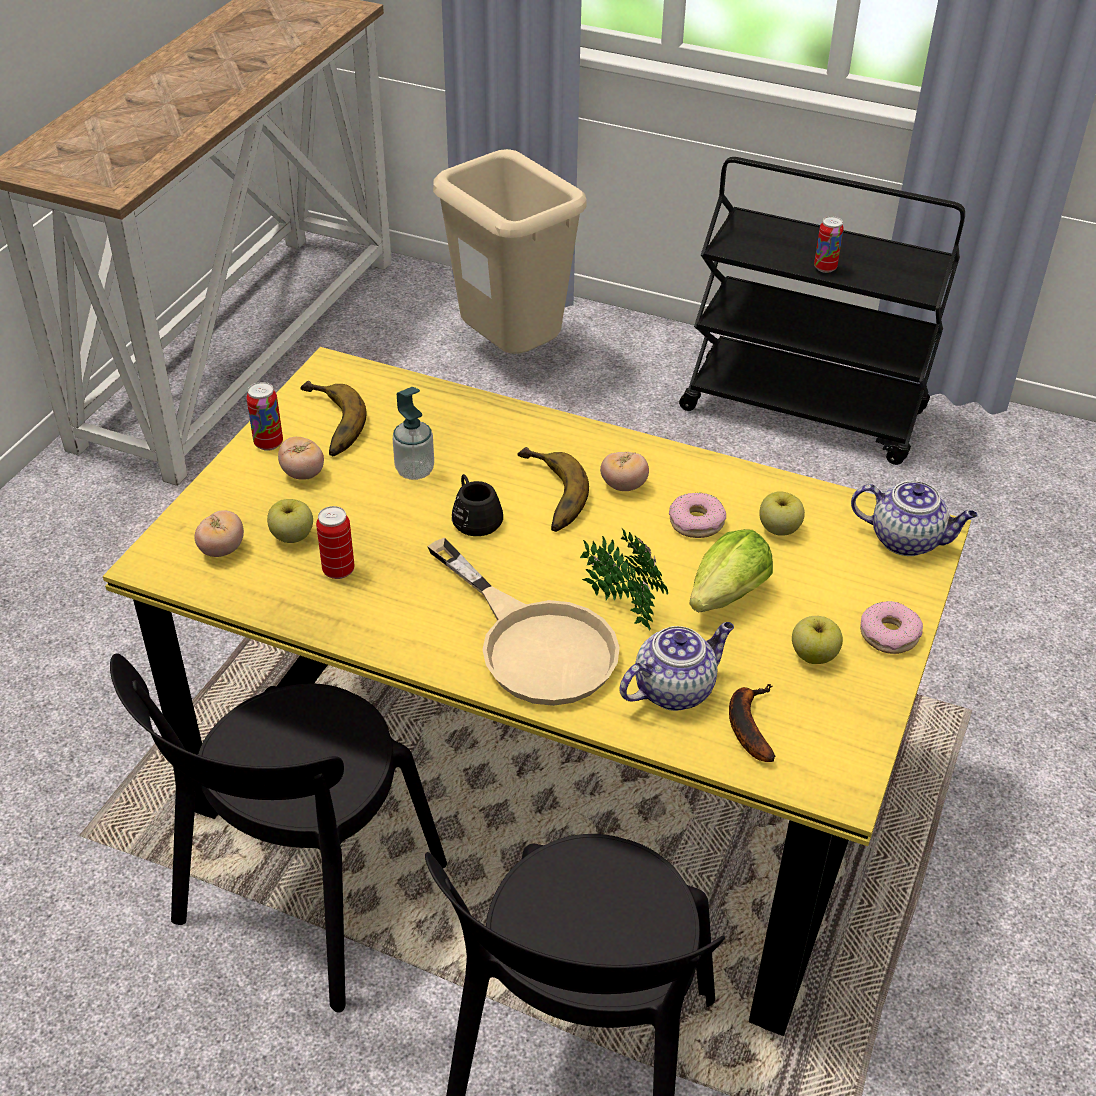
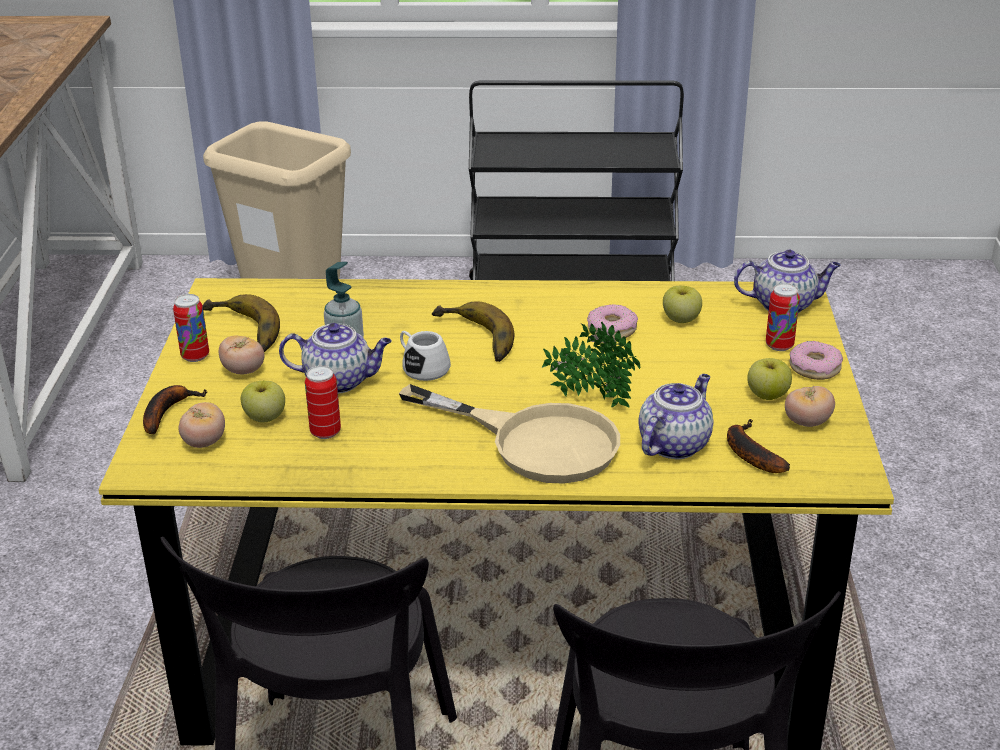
camera: 20 degrees left, 10 degrees down
(208, 504) = (167, 412): none -> banana
(386, 512) = (340, 381): none -> teapot
(474, 517) = (422, 367): black mug -> white mug
(623, 486) = (534, 318): tomato -> tomato (807, 422)
(723, 599) = (670, 375): lettuce -> none
(825, 268) = (577, 159): can -> can (779, 345)

